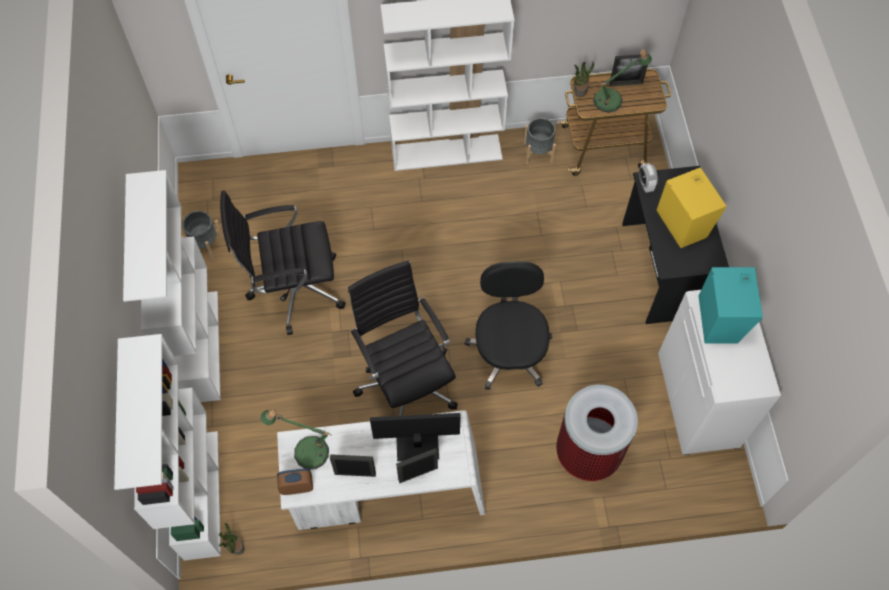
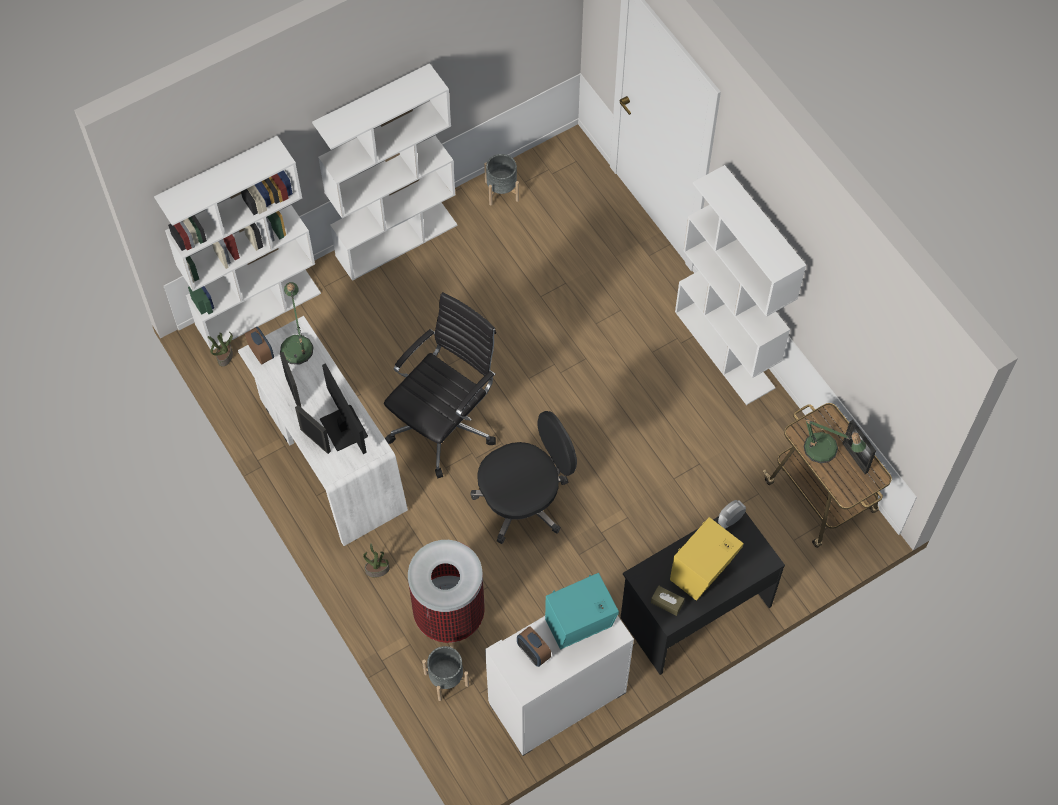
camera: 65 degrees right, 0 degrees up
(294, 289) = (493, 286): black office chair -> none
(538, 152) = (776, 435): grey planter -> grey planter (446, 679)
(580, 89) = (821, 416): potted plant -> potted plant (377, 569)
(700, 258) = (667, 603): none -> brown tissue box
(733, 365) = (533, 652): none -> alarm clock

